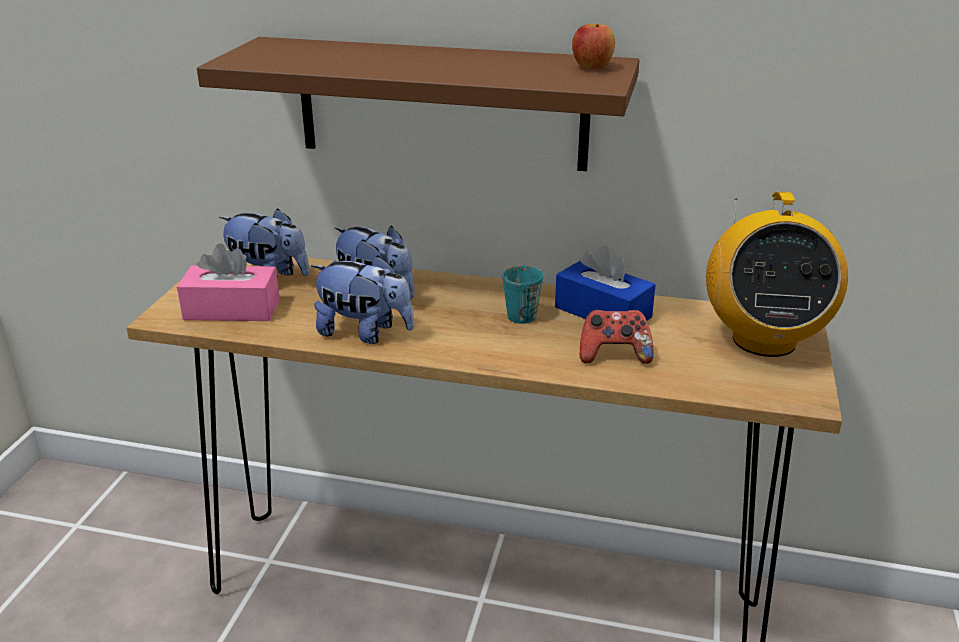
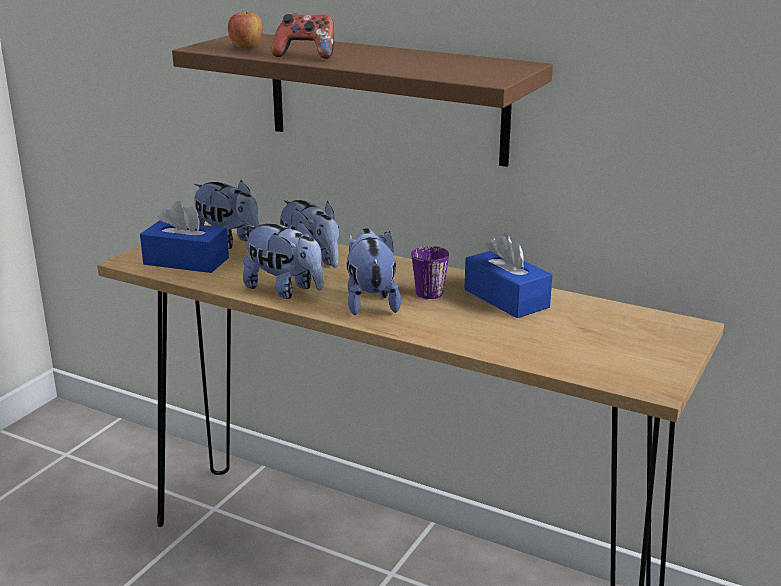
camera: 15 degrees right, 5 degrees down
(232, 309) = (186, 261): pink tissue box -> blue tissue box
(466, 335) = (370, 302): none -> plush toy
(518, 312) = (428, 289): turquoise mug -> purple mug
(592, 67) = (499, 67): apple -> apple (246, 48)
(614, 355) = (494, 332): game controller -> game controller (306, 56)
(763, 340) = (646, 337): radio -> none

